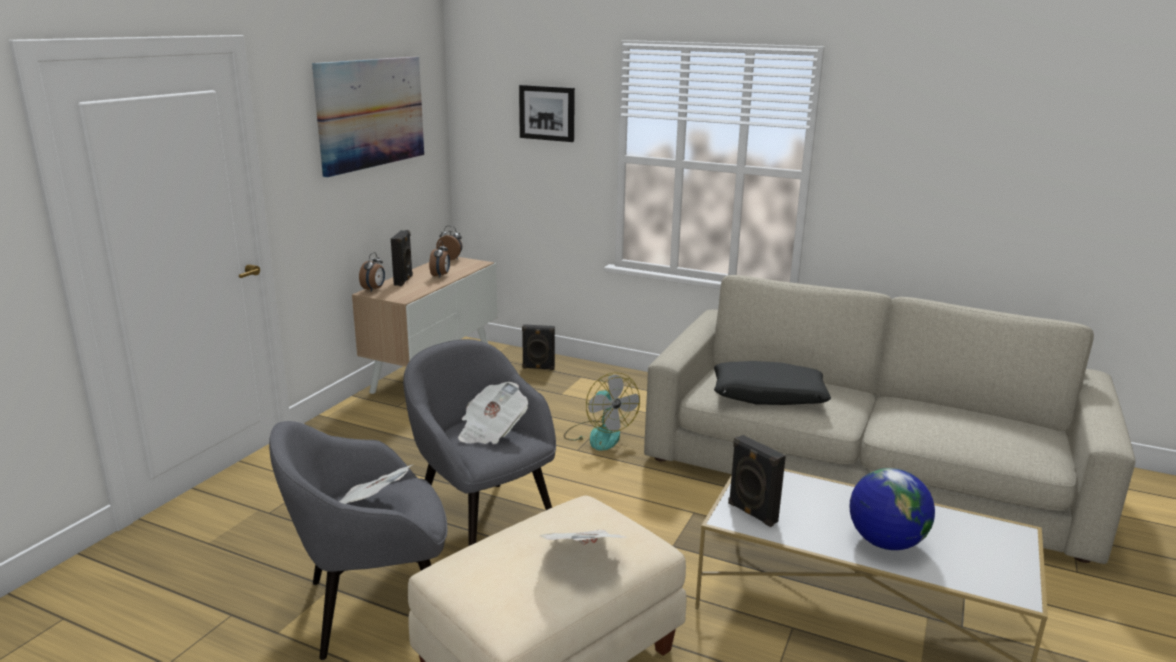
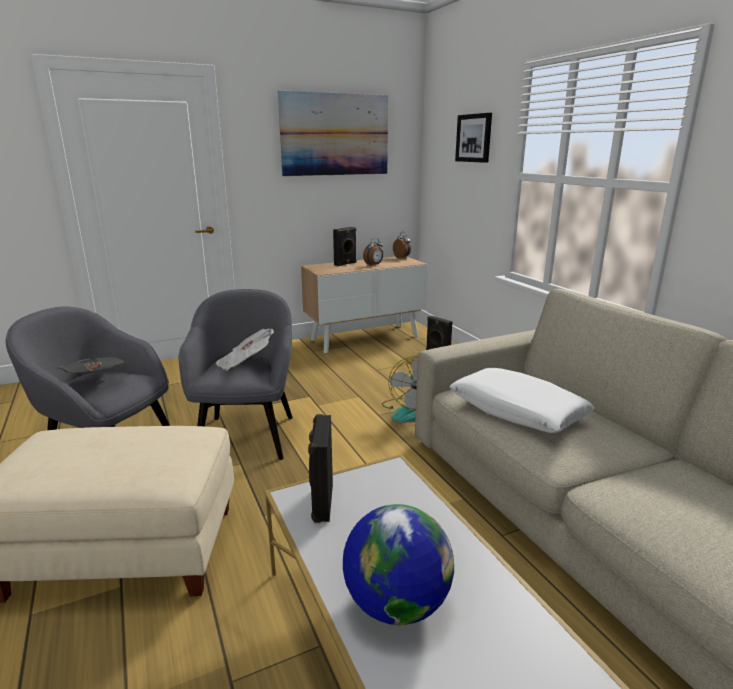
camera: 40 degrees right, 0 degrees up
(374, 289) = (318, 265): alarm clock -> none
(584, 555) = (115, 465): newspaper -> none
(768, 395) = (517, 411): black pillow -> white pillow

